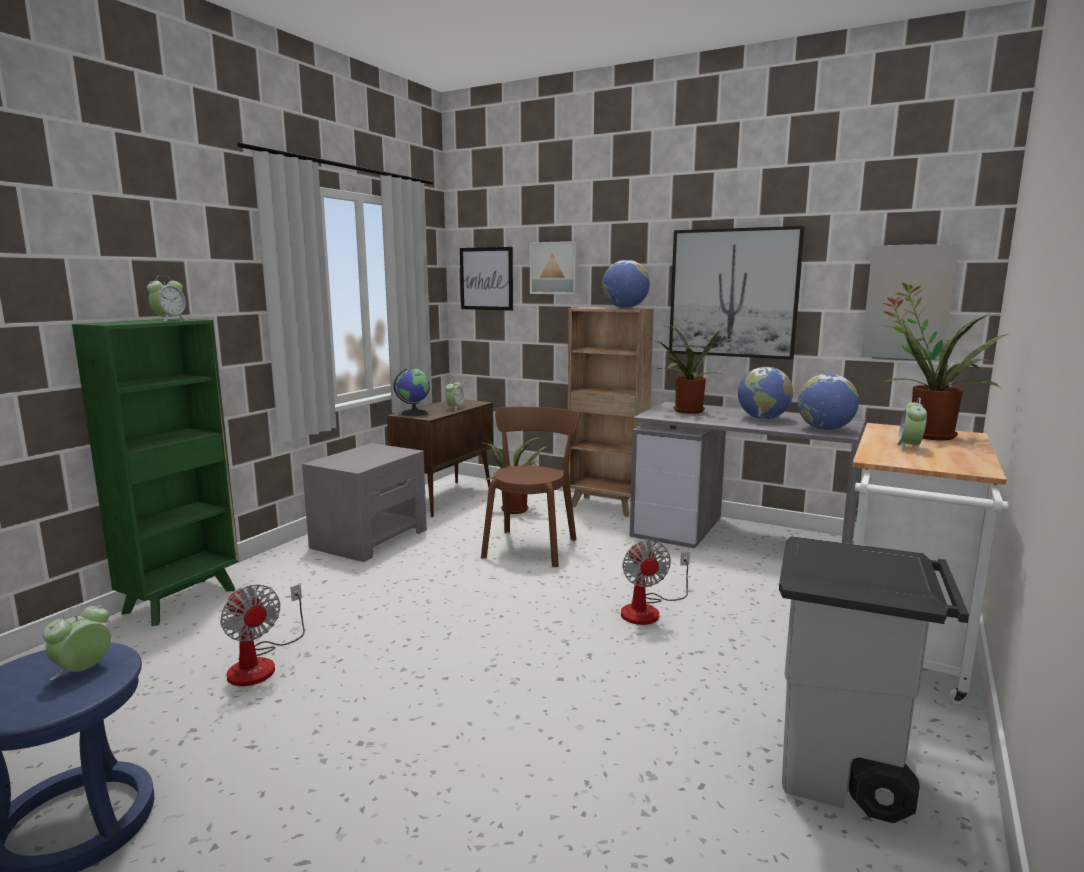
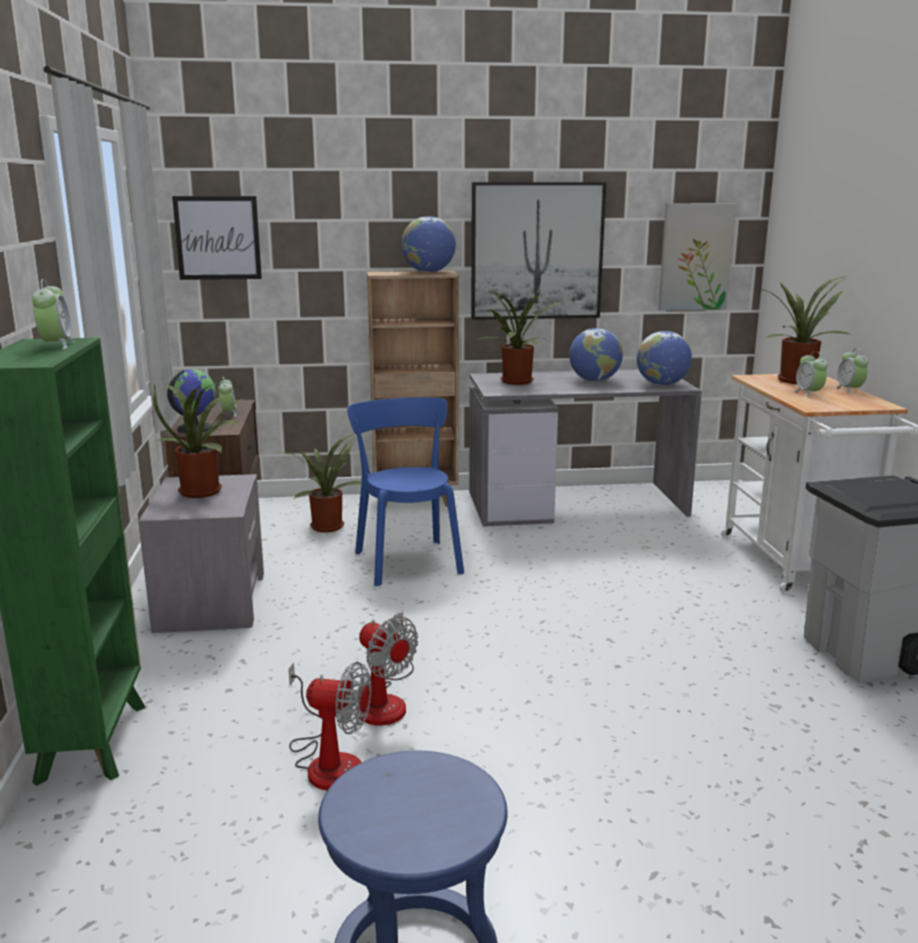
camera: 35 degrees left, 5 degrees up
(83, 671) = (424, 784): alarm clock -> alarm clock (849, 390)
(372, 454) = (205, 491): none -> potted plant
(531, 546) = (407, 560): brown chair -> blue chair
(554, 268) = (320, 224): picture -> none
(648, 610) = (597, 588): fan -> fan (385, 700)

